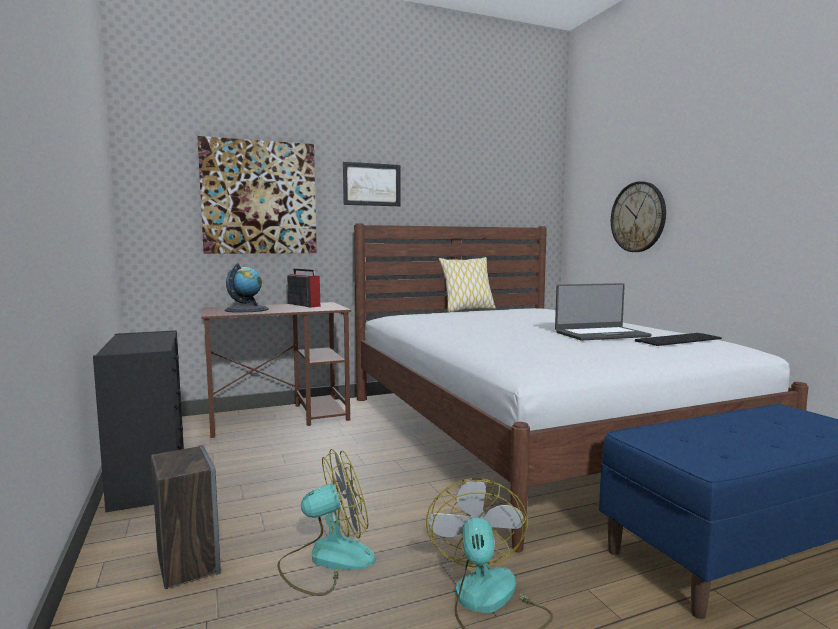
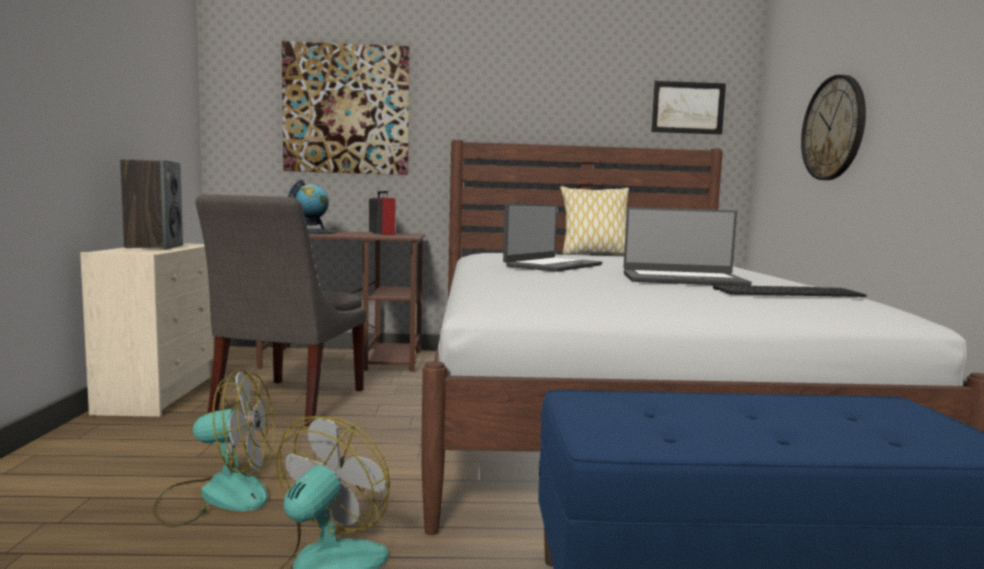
camera: 20 degrees right, 0 degrees up
(149, 477) = (160, 393): black dresser -> beige dresser
(187, 563) = (95, 471): speaker -> speaker (154, 246)
(280, 467) = (286, 403): none -> grey chair
(372, 184) = (480, 93): picture -> picture (688, 108)
(492, 328) = (552, 265): none -> laptop

